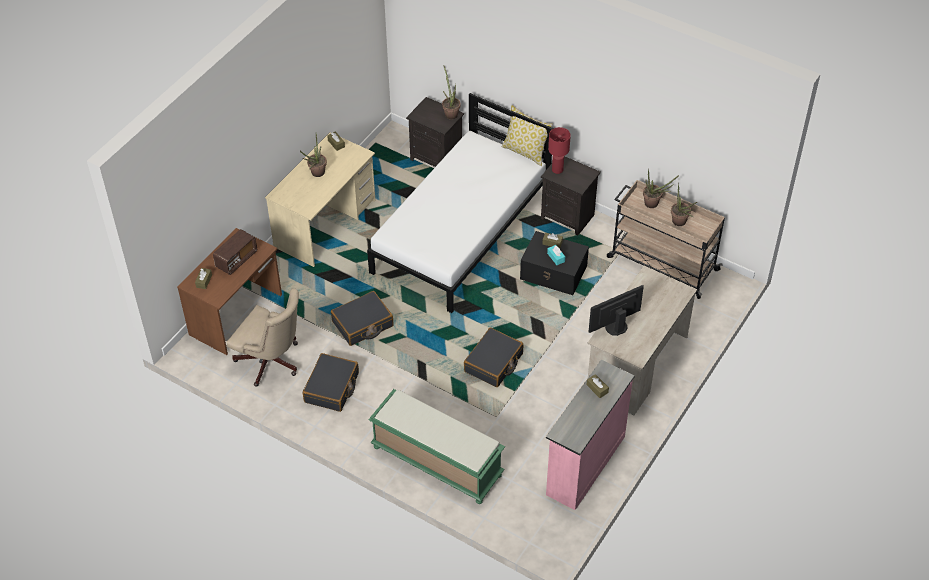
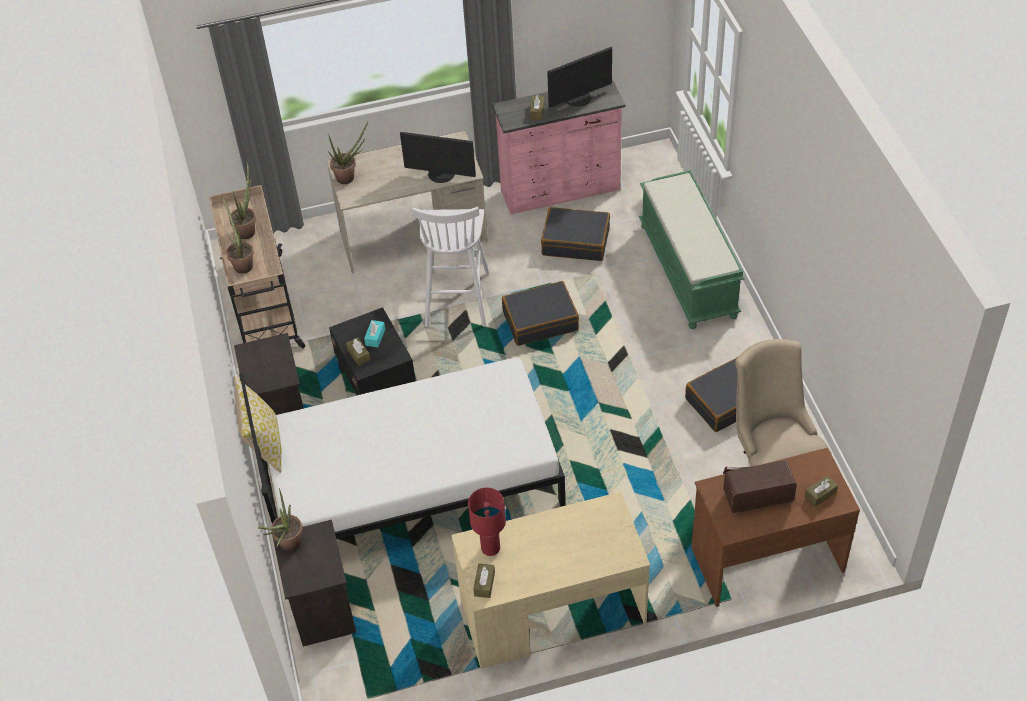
camera: 135 degrees left, 0 degrees up
(316, 174) = (554, 553): potted plant -> potted plant (349, 177)
(362, 324) = (631, 448): black suitcase -> black suitcase (576, 241)
(557, 170) = (272, 378): red table lamp -> red table lamp (490, 547)
(560, 343) = (457, 298): none -> white stool
(582, 418) = (578, 99): none -> monitor

